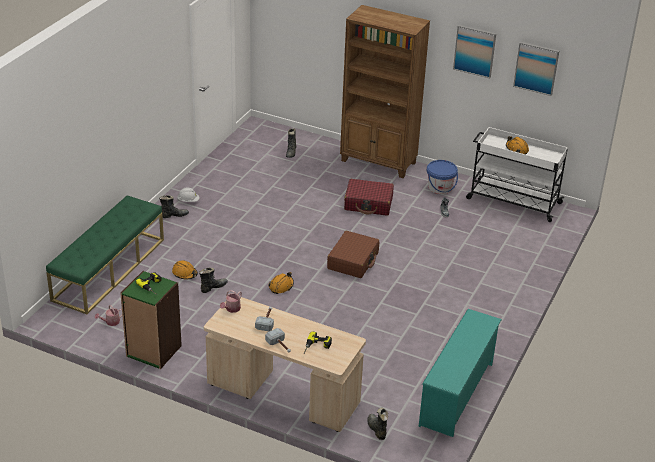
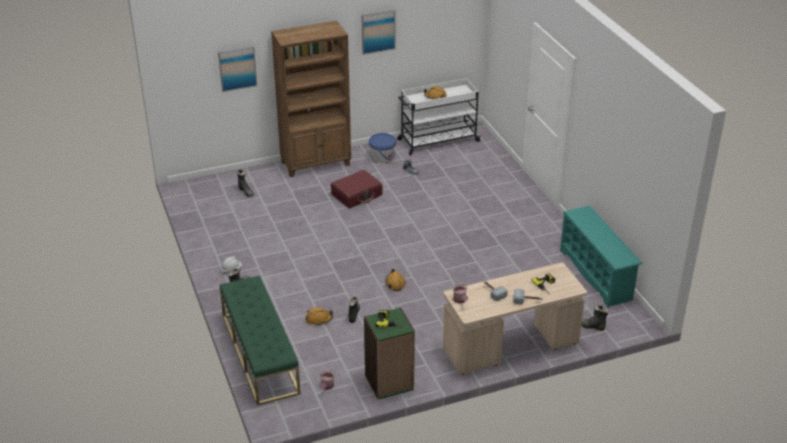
camera: 45 degrees left, 0 degrees up
(353, 261) = (410, 237): brown suitcase -> none
(536, 68) = (430, 25): picture -> picture (237, 68)

